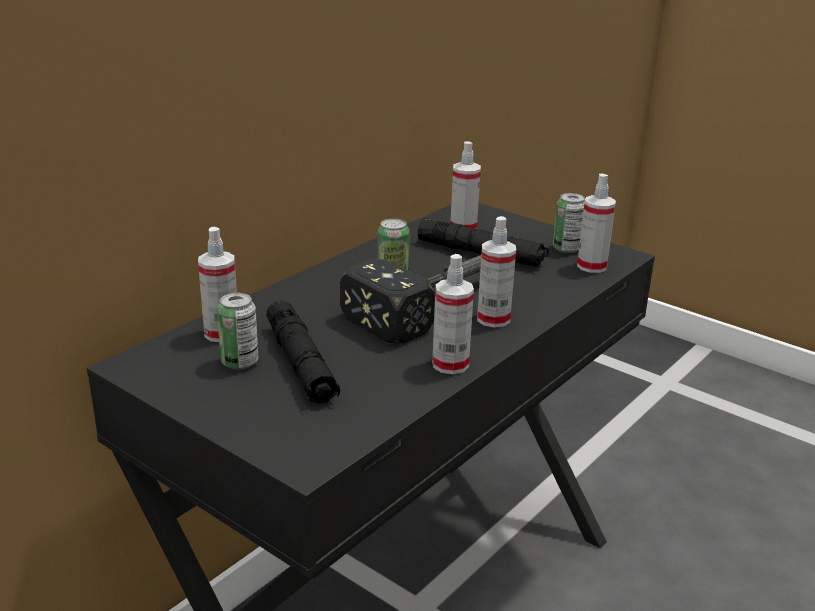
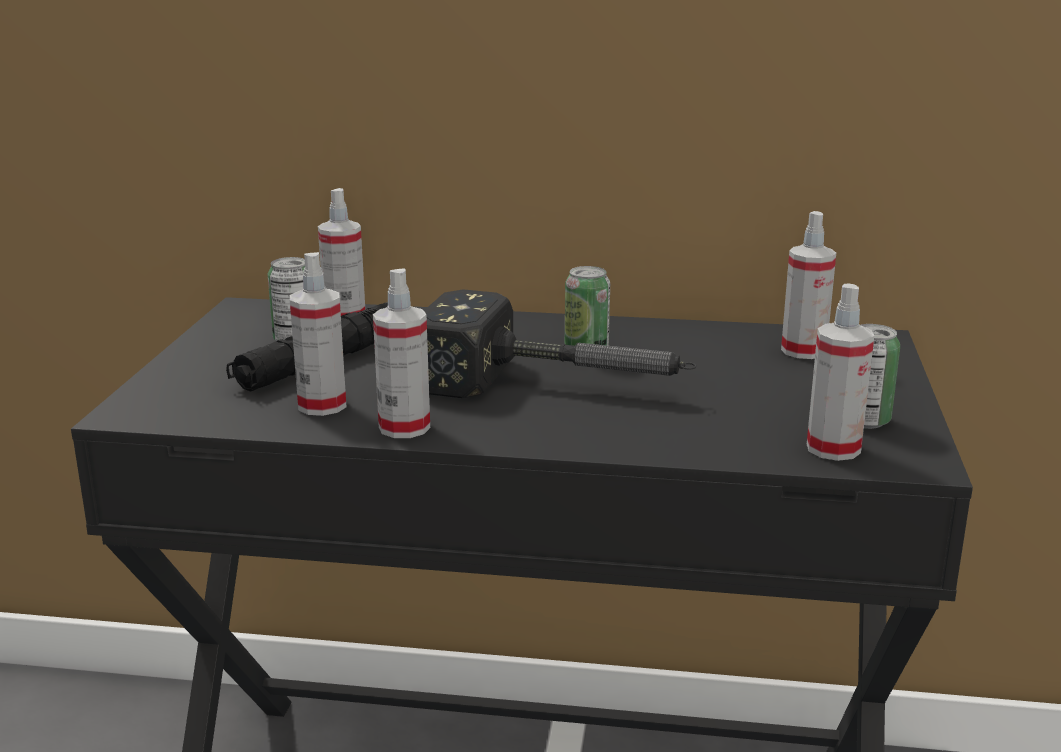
camera: 60 degrees right, 5 degrees down
(480, 253) = (741, 376): black flashlight -> none
(493, 319) = (557, 424): spray bottle -> spray bottle (322, 405)

